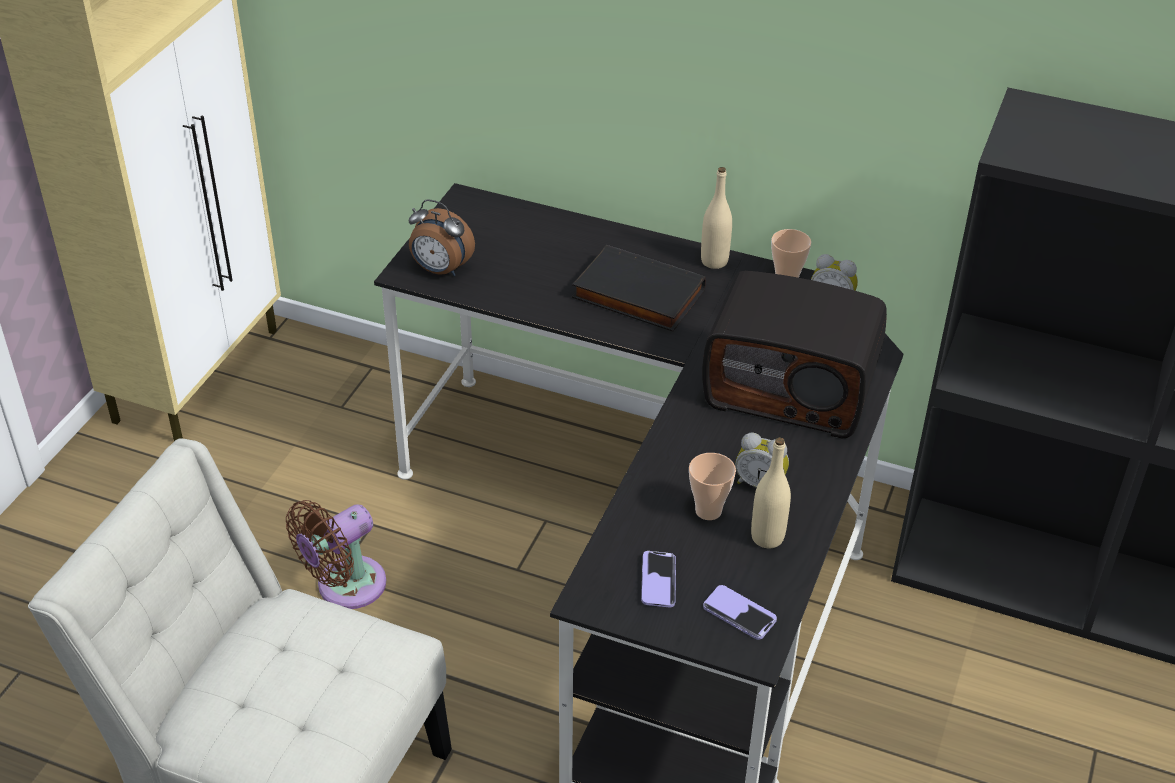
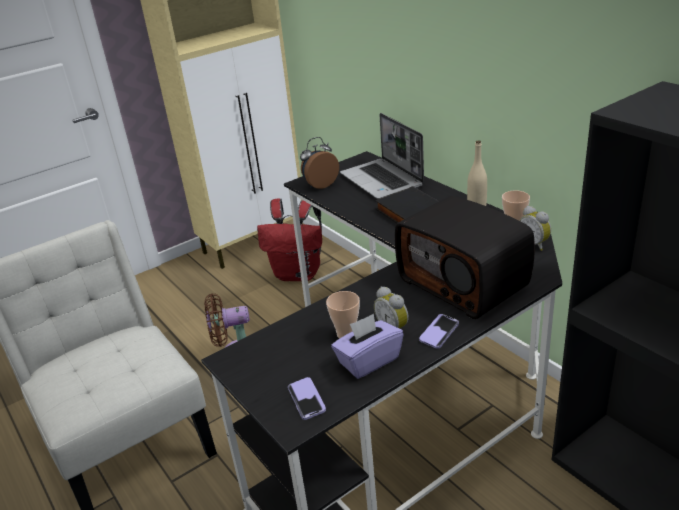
camera: 35 degrees right, 10 degrees down
(334, 413) = (299, 273): none -> red backpack
(440, 270) = (320, 185): alarm clock -> alarm clock turned 90 degrees clockwise
(535, 239) = (383, 180): none -> laptop
(658, 580) = (277, 363): phone -> phone (439, 332)
(767, 537) = (368, 361): beige bottle -> purple tissue box

